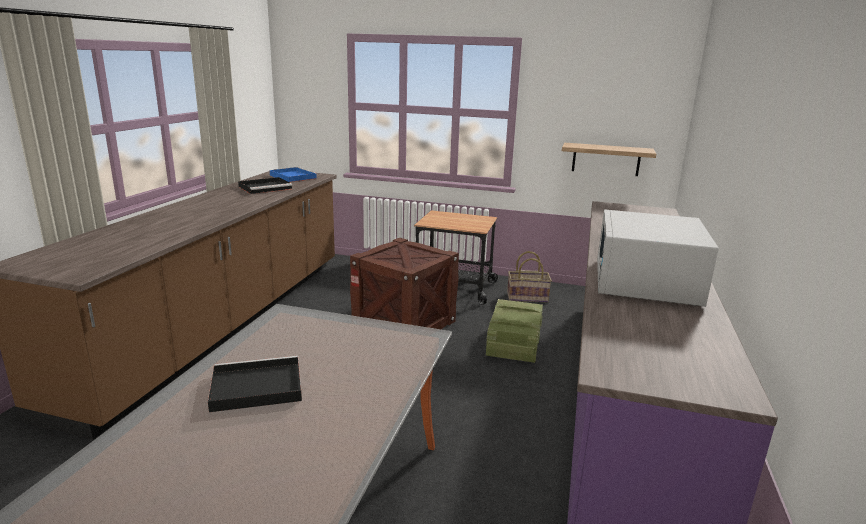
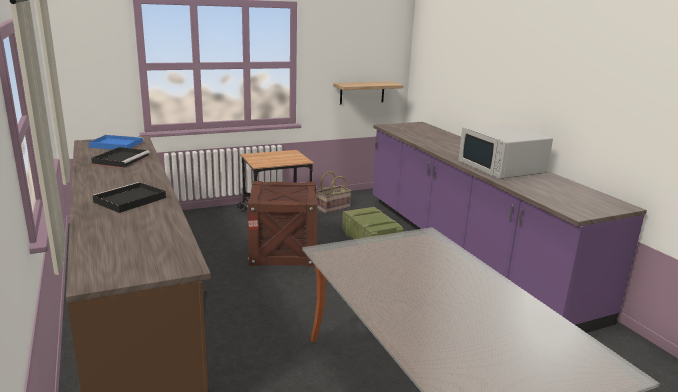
camera: 40 degrees left, 0 degrees up
(254, 387) = (411, 294): black tray -> black tray (129, 200)

